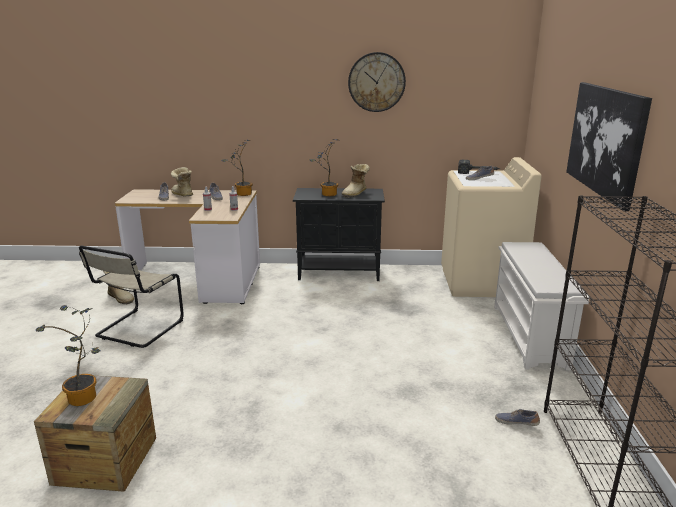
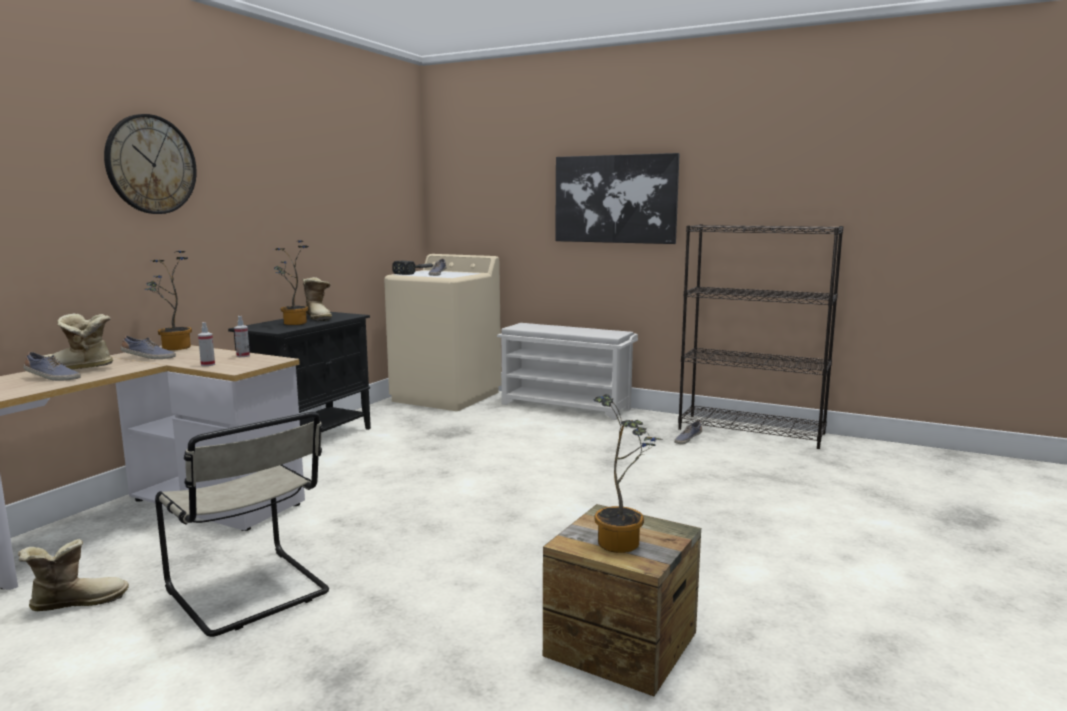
camera: 65 degrees left, 10 degrees down
(376, 82) = (304, 167): wall clock -> wall clock (151, 164)

